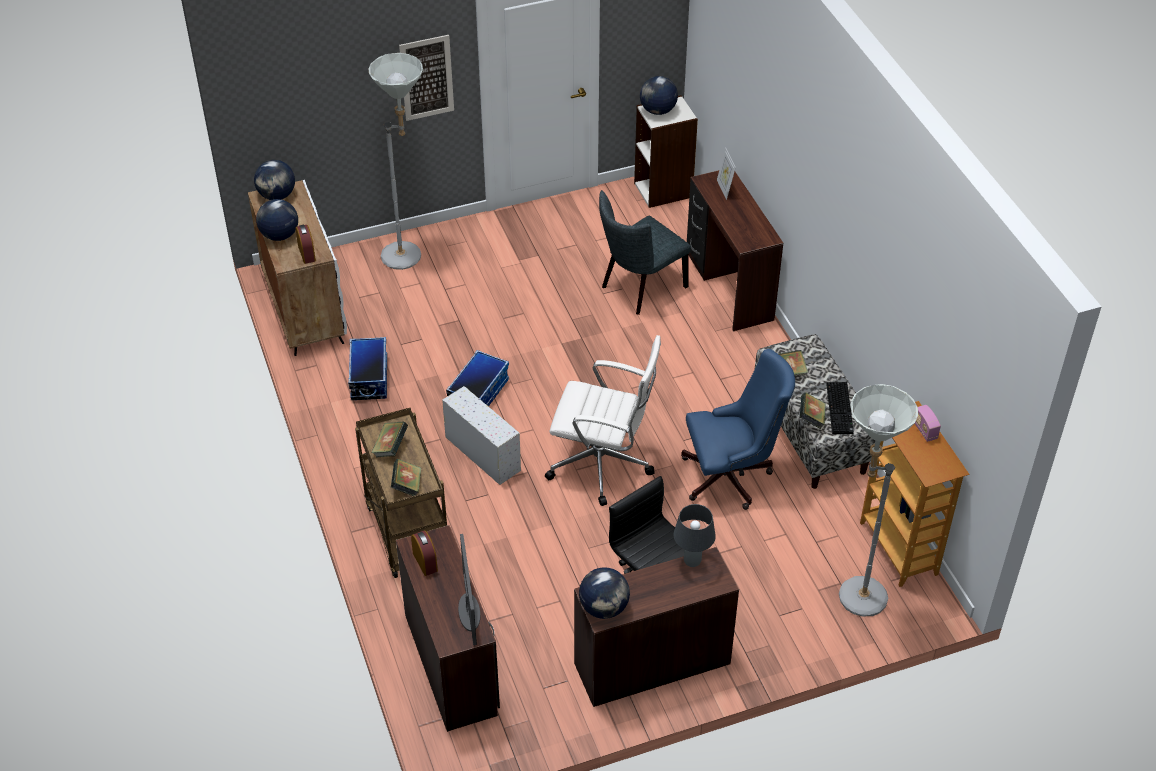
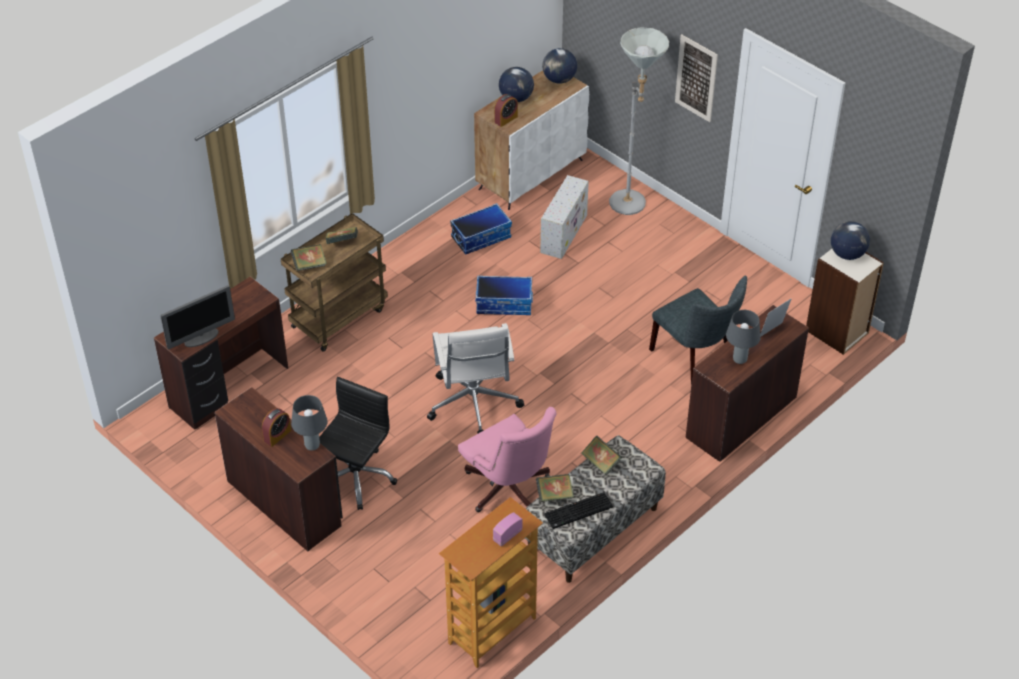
camera: 65 degrees right, 0 degrees up
(425, 562) = (237, 298): alarm clock -> alarm clock (277, 435)
(481, 453) = (442, 329): white storage box -> white storage box (564, 233)
(604, 608) = (240, 409): globe -> none
(639, 288) = (695, 358): grey chair -> grey chair turned 150 degrees counterclockwise
(732, 476) = (509, 491): blue office chair -> pink office chair
(747, 221) = (739, 359): none -> grey table lamp
(852, 595) = (421, 612): grey floor lamp -> none

